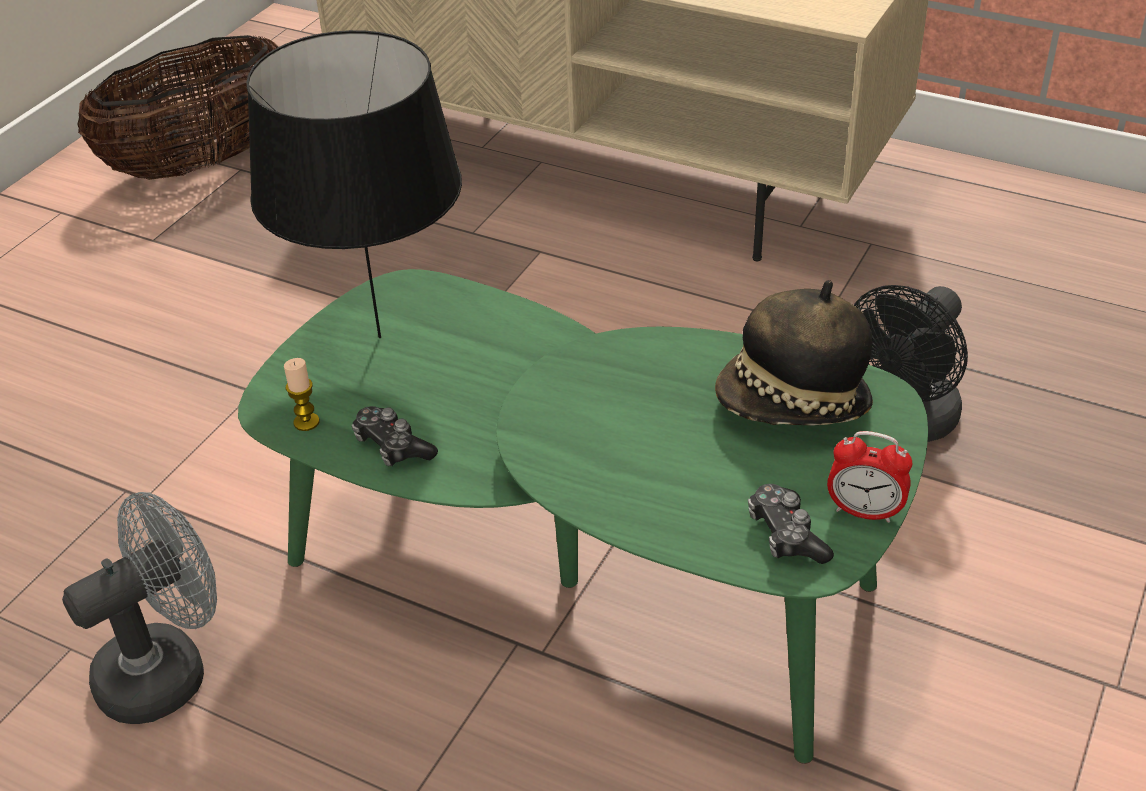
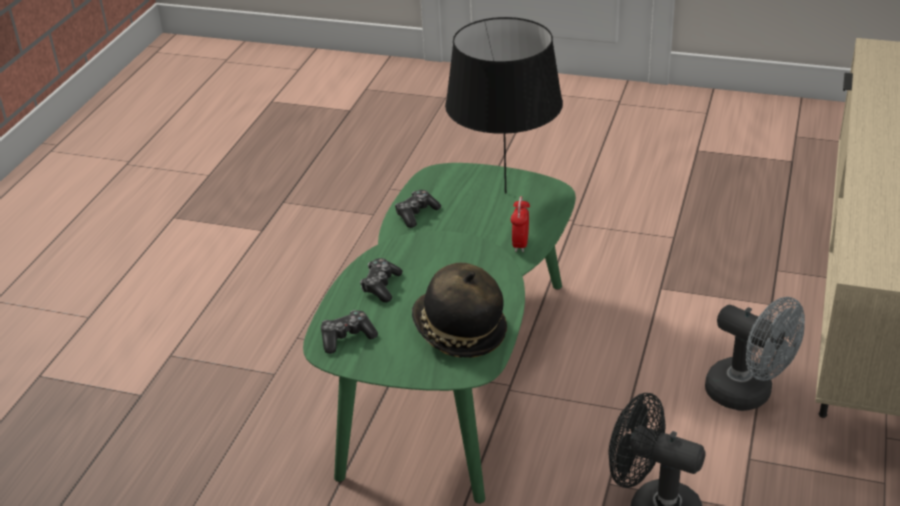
camera: 80 degrees right, 5 degrees down
(167, 670) = (365, 245): grey fan -> grey fan (748, 394)
(203, 162) = (791, 145): basket -> none
(306, 422) = (429, 185): candle -> none
(648, 482) = (381, 286): none -> game controller
(864, 512) = (369, 365): alarm clock -> alarm clock (520, 244)

